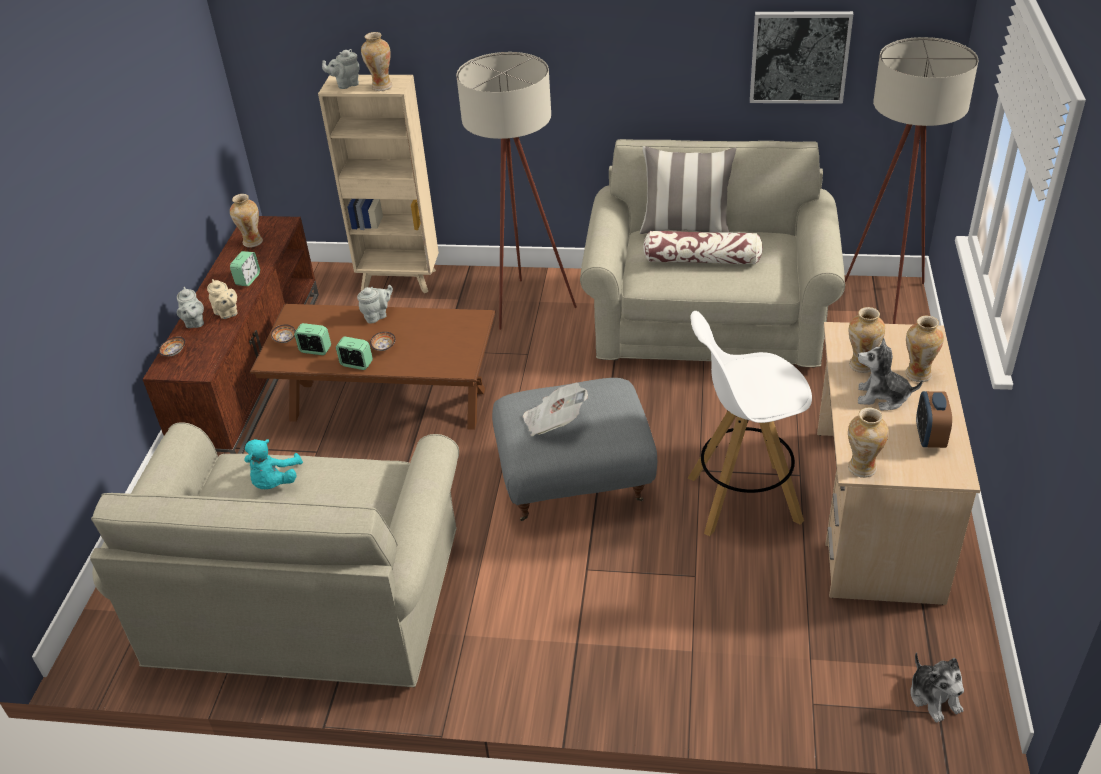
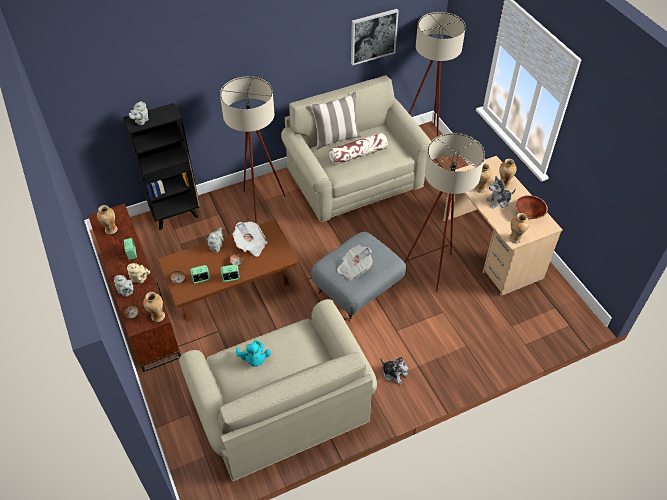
camera: 35 degrees left, 10 degrees up
(381, 86) = (163, 116): vase -> vase (157, 316)
(400, 280) = (177, 215): beige bookcase -> black bookcase
(426, 331) = (251, 244): none -> newspaper
(742, 499) = (435, 266): white stool -> beige floor lamp
(929, 438) = (529, 213): alarm clock -> brown bowl
(934, 697) = (564, 320): plush toy -> plush toy (394, 373)

